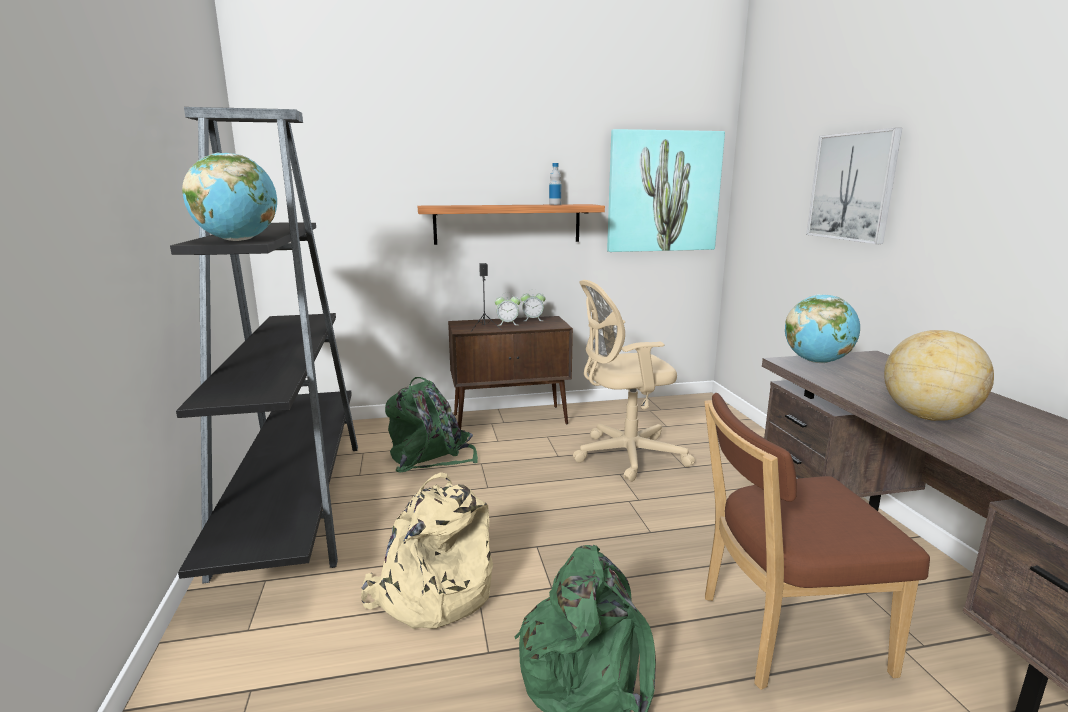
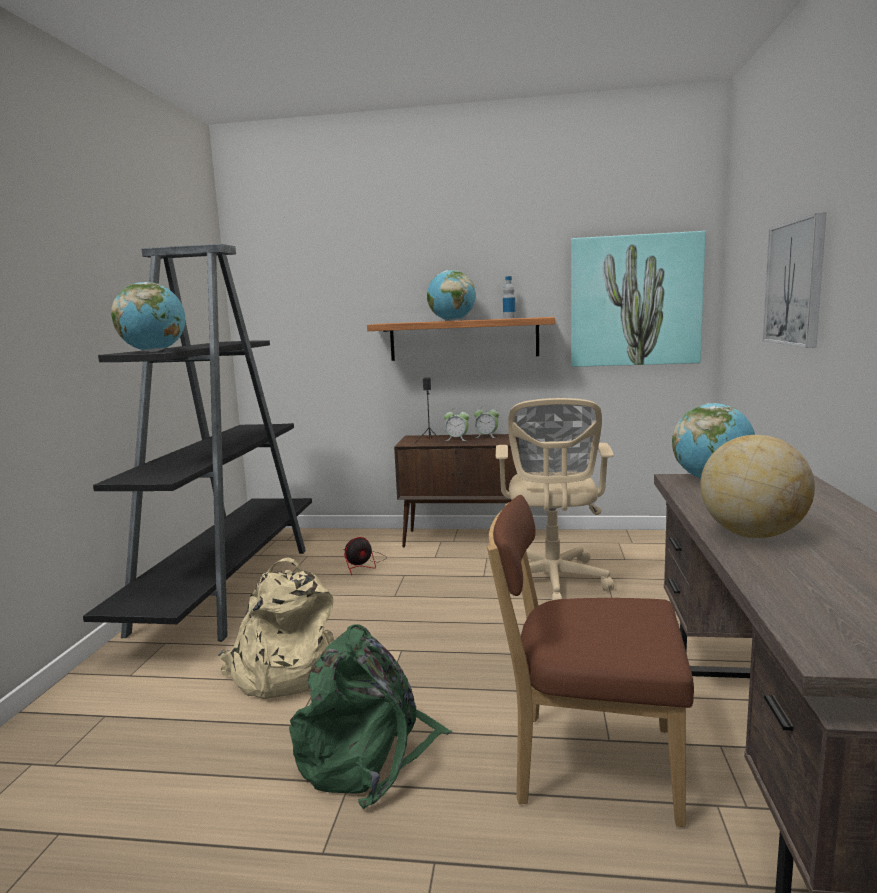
camera: 20 degrees right, 5 degrees down
(430, 456) = (362, 564): green backpack -> fan
(502, 205) = (452, 320): none -> globe
(624, 456) = (553, 583): beige office chair -> beige office chair turned 90 degrees counterclockwise

